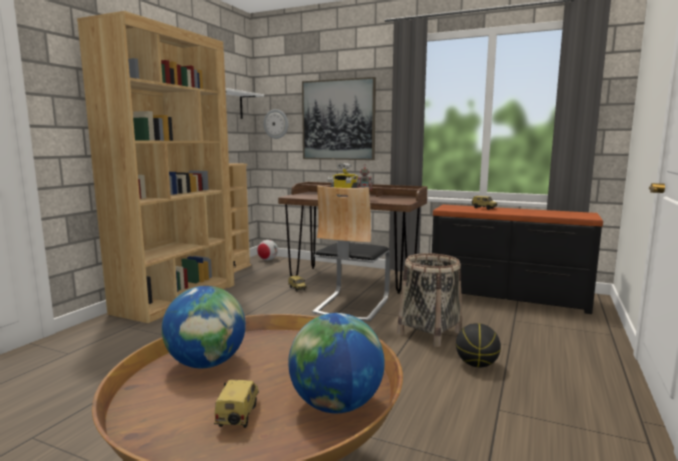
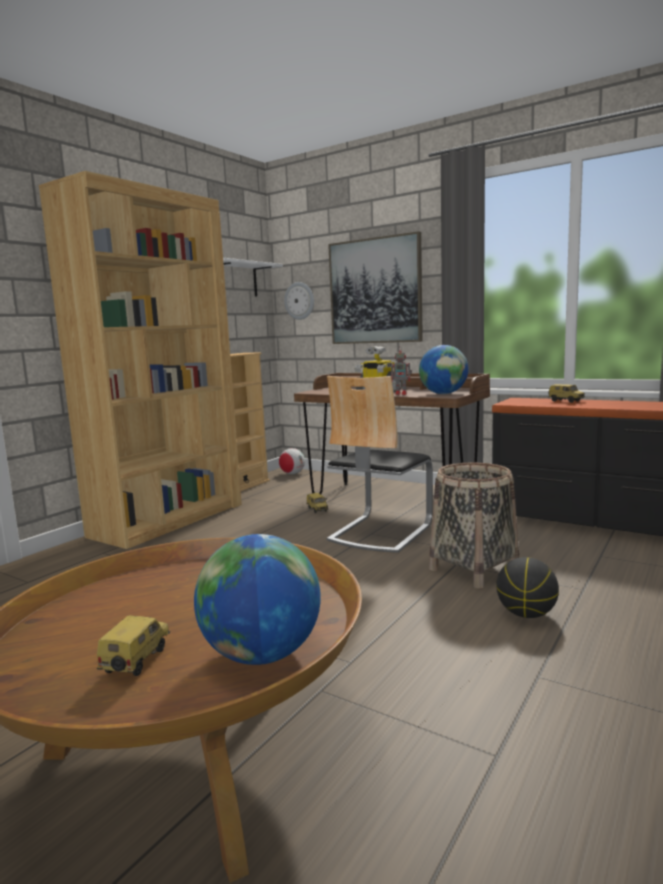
camera: 10 degrees right, 0 degrees up
(207, 363) = (132, 596): globe -> globe (443, 394)

